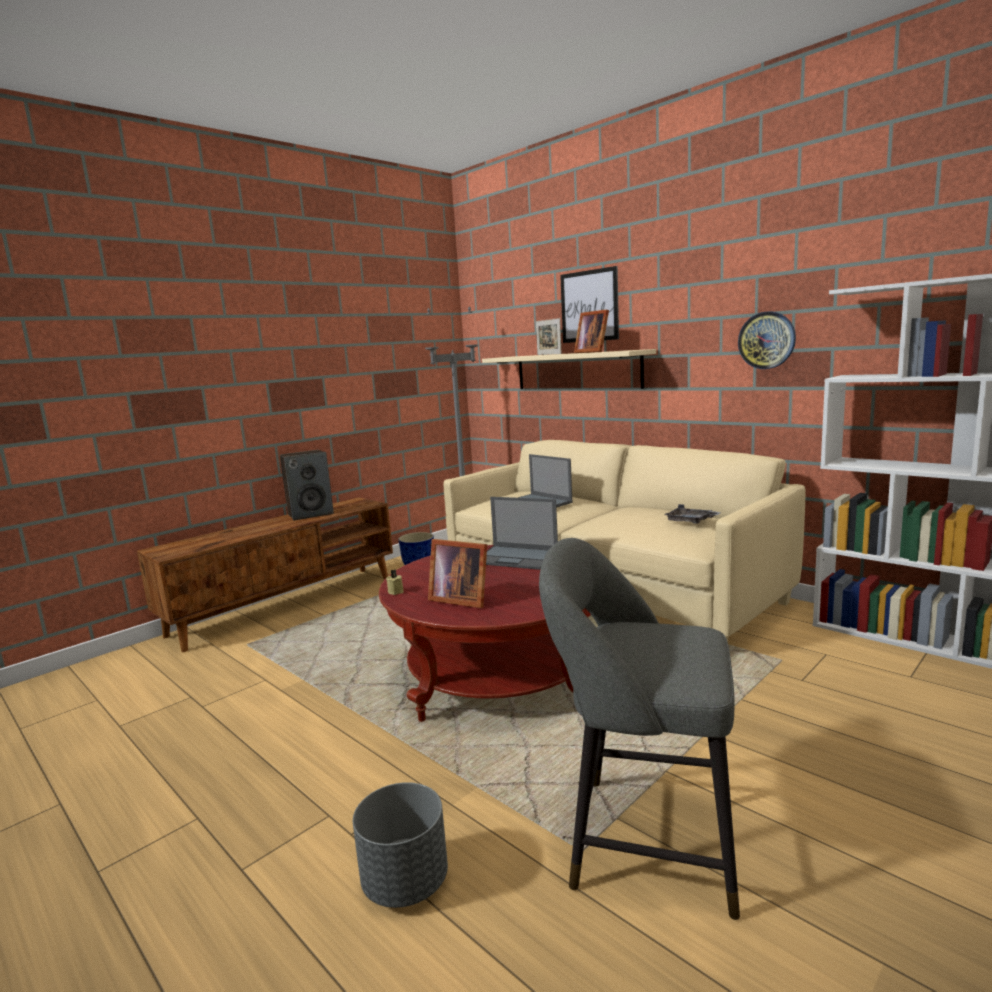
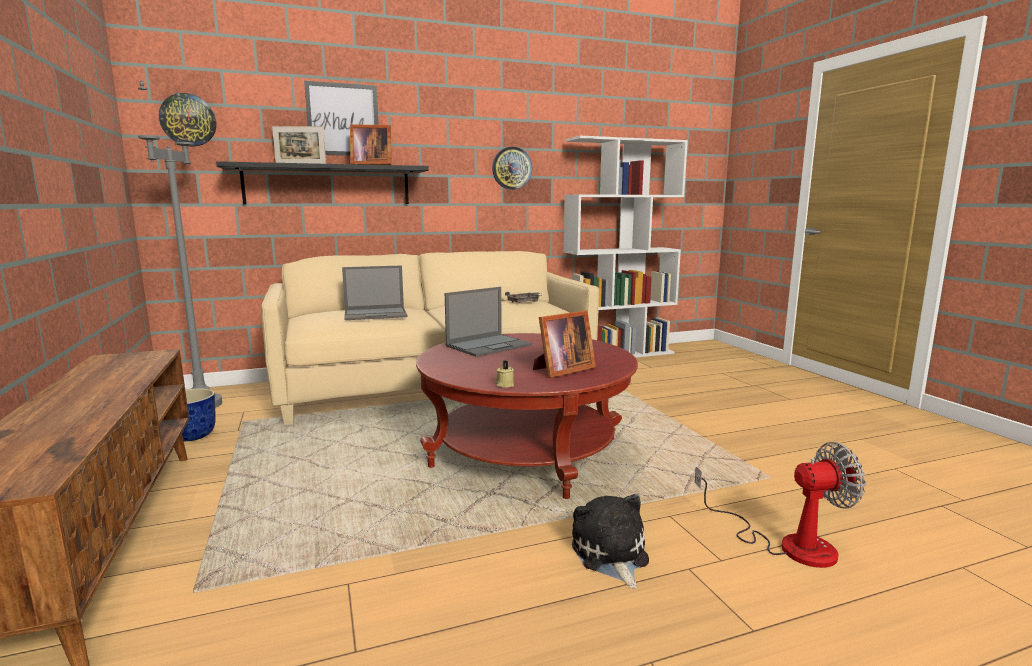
camera: 65 degrees left, 0 degrees up
(311, 514) = (96, 381): speaker -> none
(334, 767) = (610, 555): none -> plush toy
(406, 881) = (787, 544): grey planter -> fan
(492, 323) = (188, 120): none -> wall clock
(577, 371) = (328, 185): beige shelf -> black shelf
(642, 840) = (765, 460): grey stool -> none

